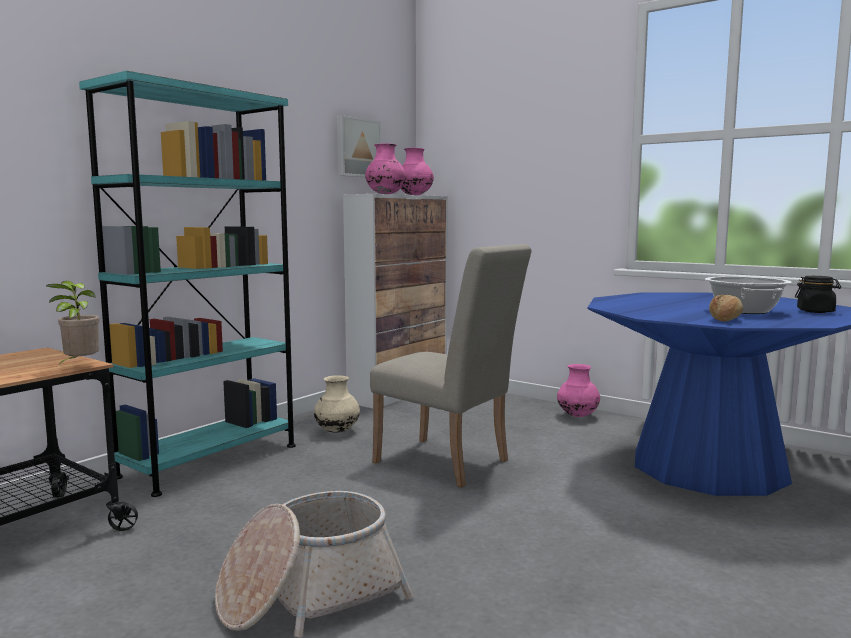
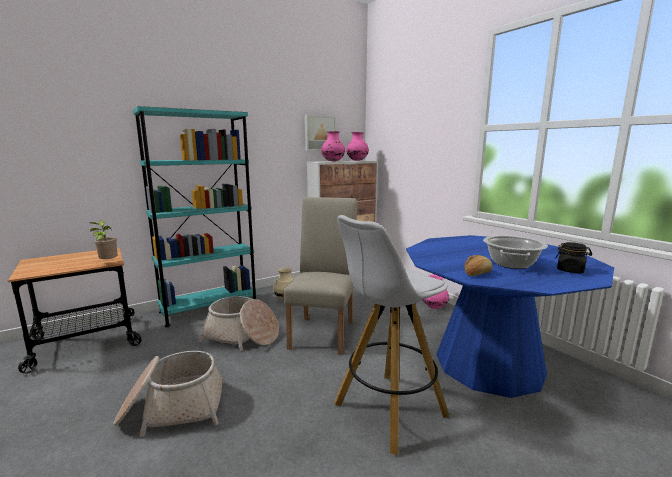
camera: 20 degrees right, 5 degrees up
(319, 488) = (242, 336): none -> basket
(449, 464) = (324, 331): beige chair -> beige chair turned 135 degrees counterclockwise
(637, 535) = (388, 411): none -> white stool

